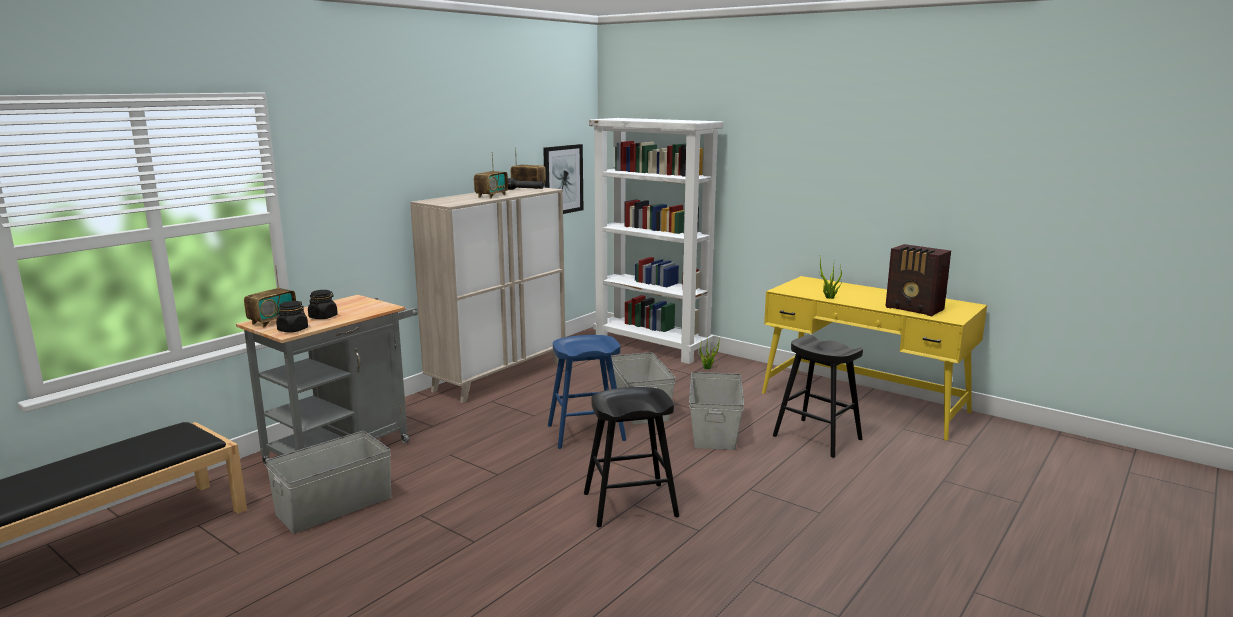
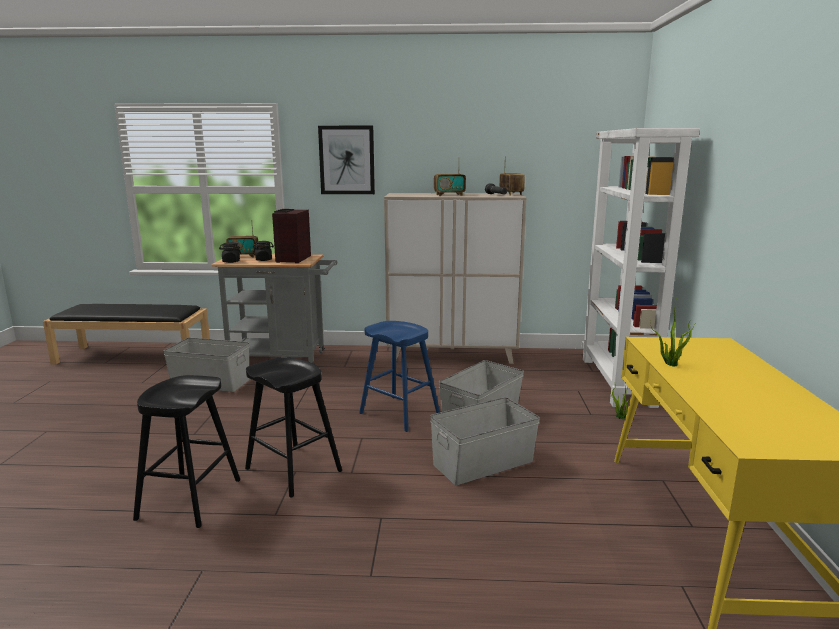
camera: 55 degrees right, 0 degrees up
(562, 179) = (578, 194): picture -> picture (347, 160)
(817, 438) = (553, 525): black stool -> black stool (189, 499)
(915, 309) = (741, 414): radio -> radio (292, 259)

